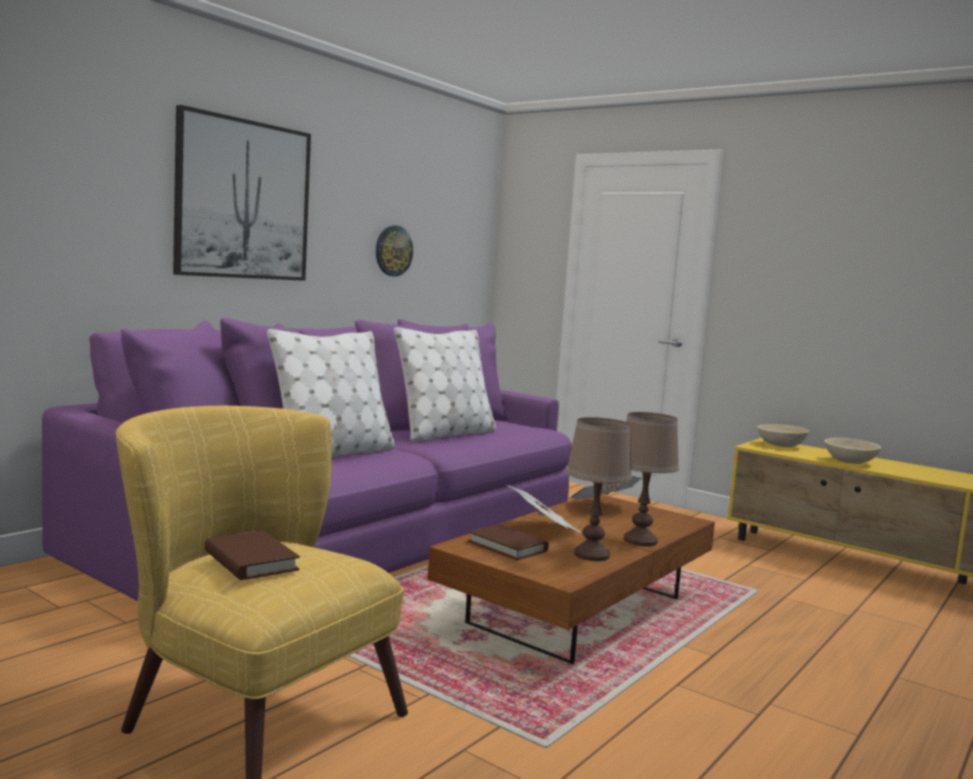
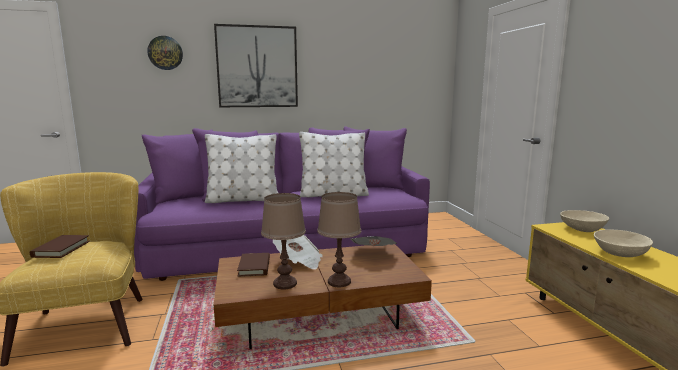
camera: 40 degrees right, 5 degrees up
(393, 251) = (364, 86): wall clock -> wall clock (165, 53)

